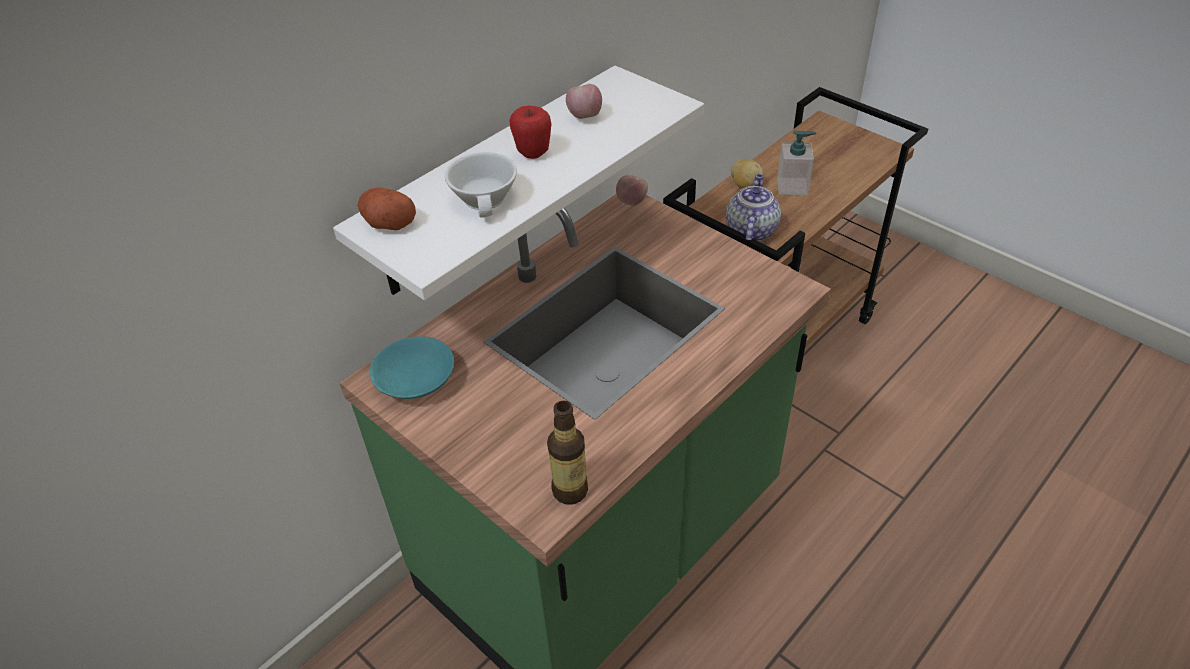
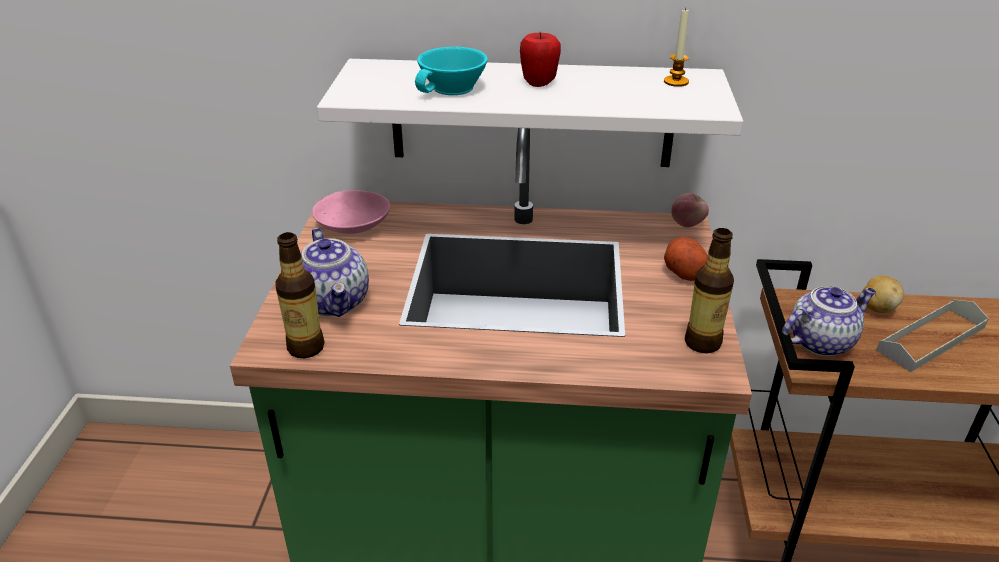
camera: 50 degrees right, 10 degrees down
(388, 222) = (376, 70): potato -> potato (683, 271)
(414, 380) = (353, 224): turquoise bowl -> pink bowl
(487, 199) = (453, 89): white cup -> turquoise cup
(523, 444) = (335, 302): none -> teapot
(584, 116) = (624, 83): apple -> none
(612, 94) = (676, 82): none -> candle
(765, 277) = (702, 343): none -> bottle
(792, 186) = (931, 339): soap dispenser -> grey tray

